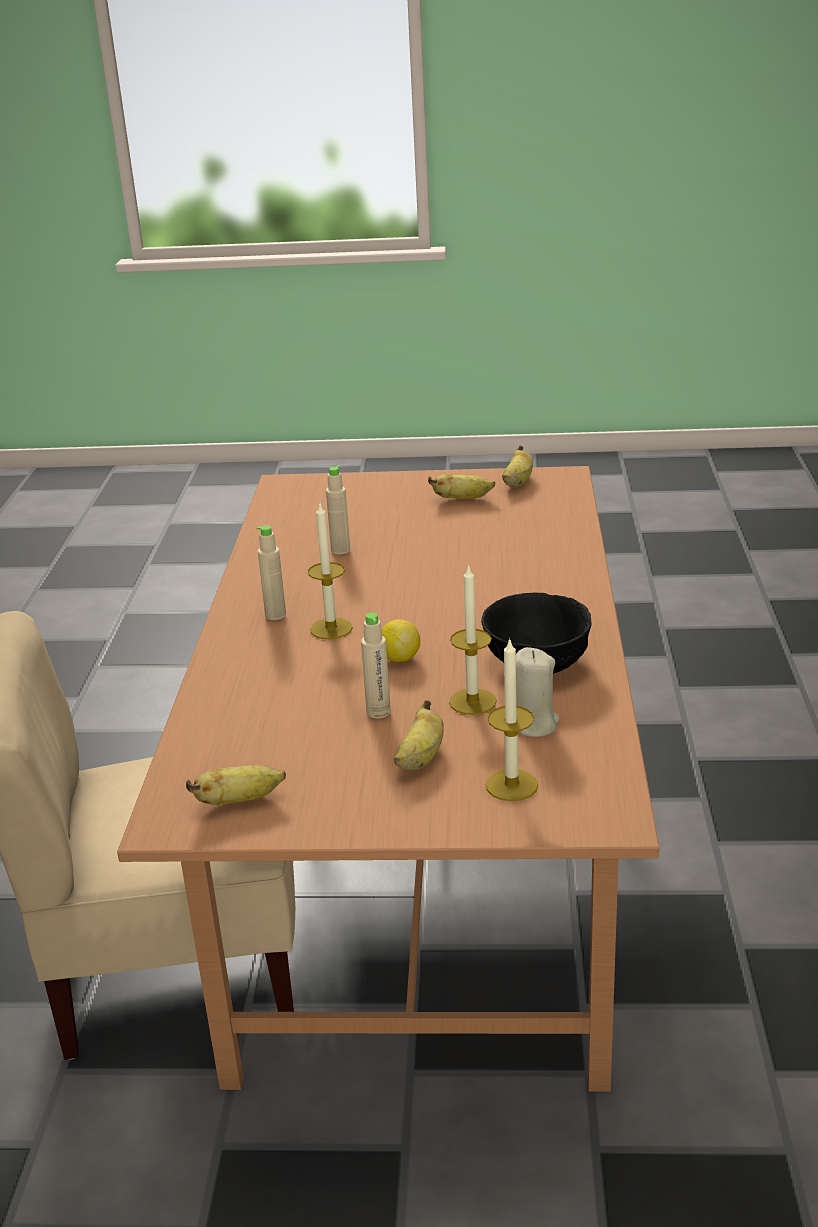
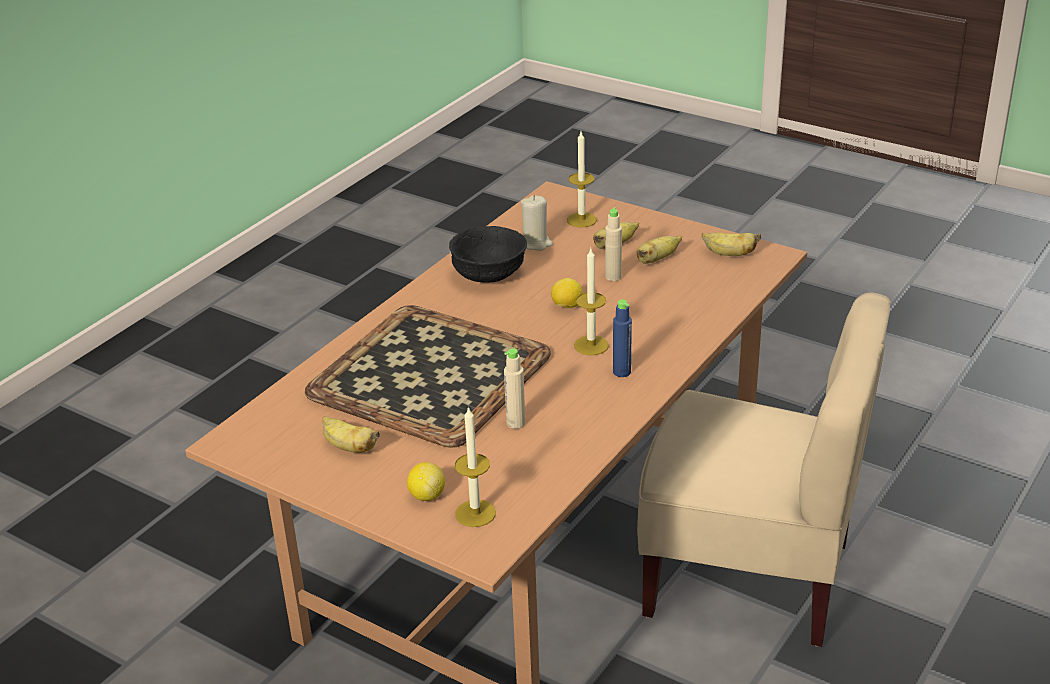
camera: 150 degrees left, 5 degrees up
(275, 615) = (621, 372): beige bottle -> blue bottle
(361, 494) = (426, 495): none -> lemon
(468, 559) = (429, 373): none -> tray
(472, 701) = (553, 265): candle -> candle (475, 513)
(517, 482) = (276, 450): banana -> banana (657, 259)

